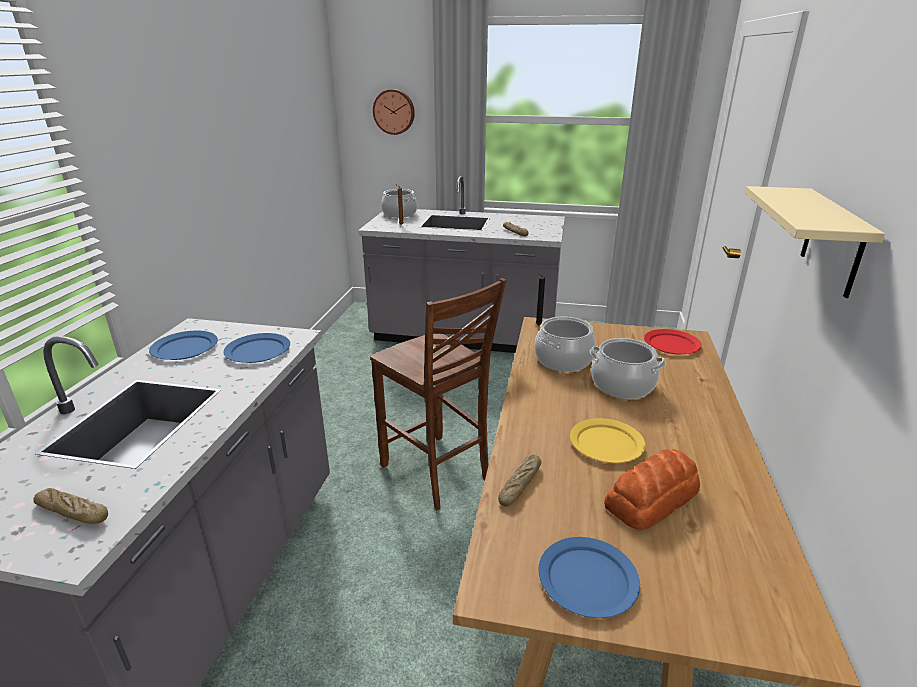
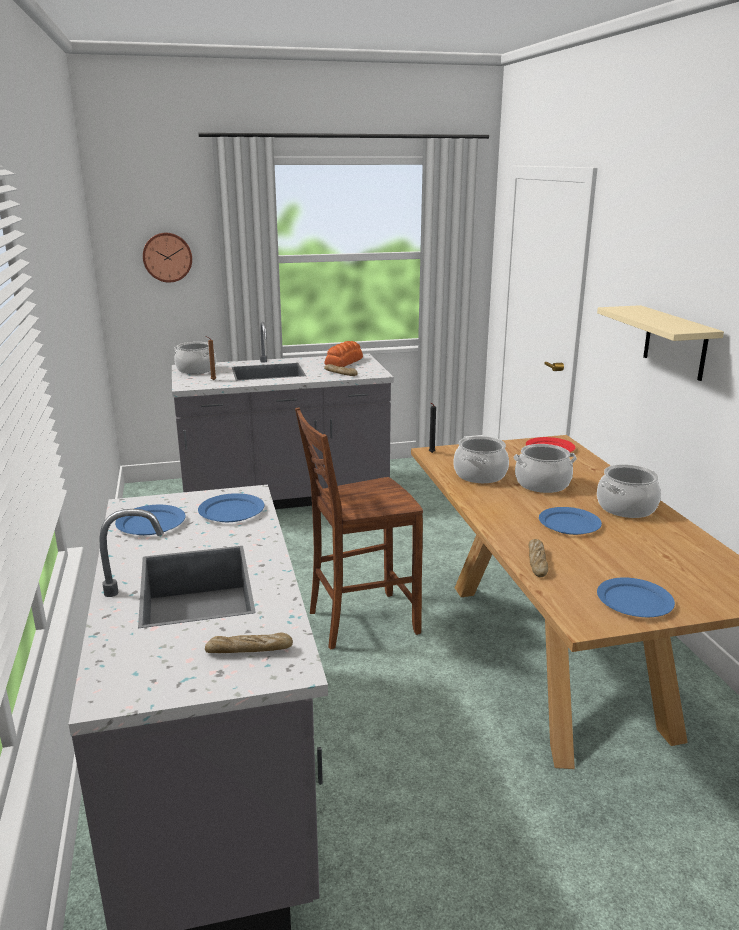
camera: 25 degrees left, 5 degrees down
(436, 473) = (360, 621): brown chair -> brown chair turned 135 degrees clockwise
(607, 443) = (570, 524): yellow plate -> blue plate
(653, 498) = (630, 548): bread -> bread (344, 361)
(698, 439) = (626, 507): none -> cooking pot

